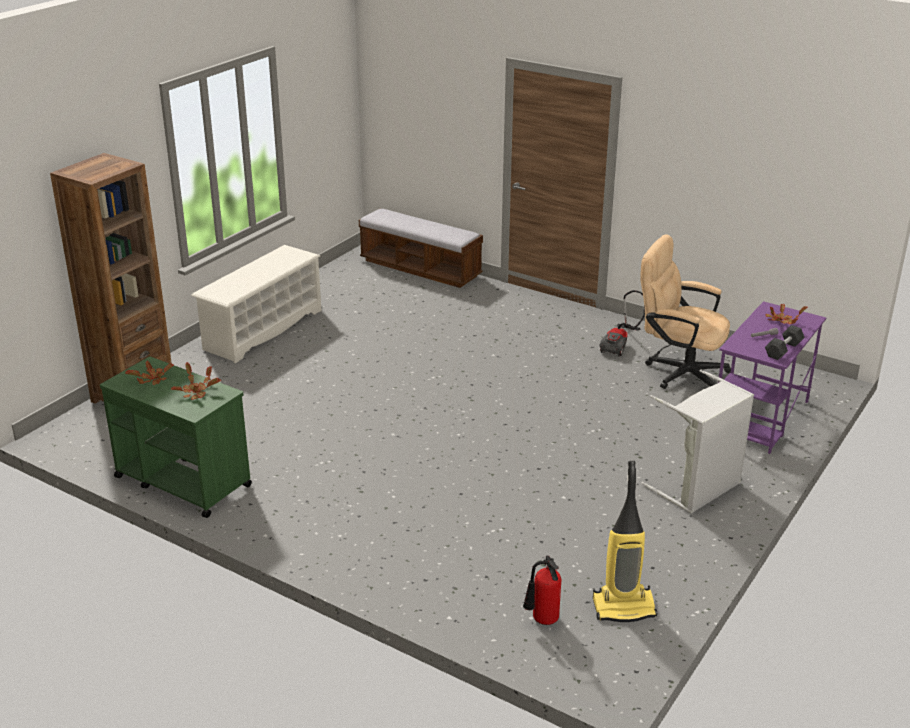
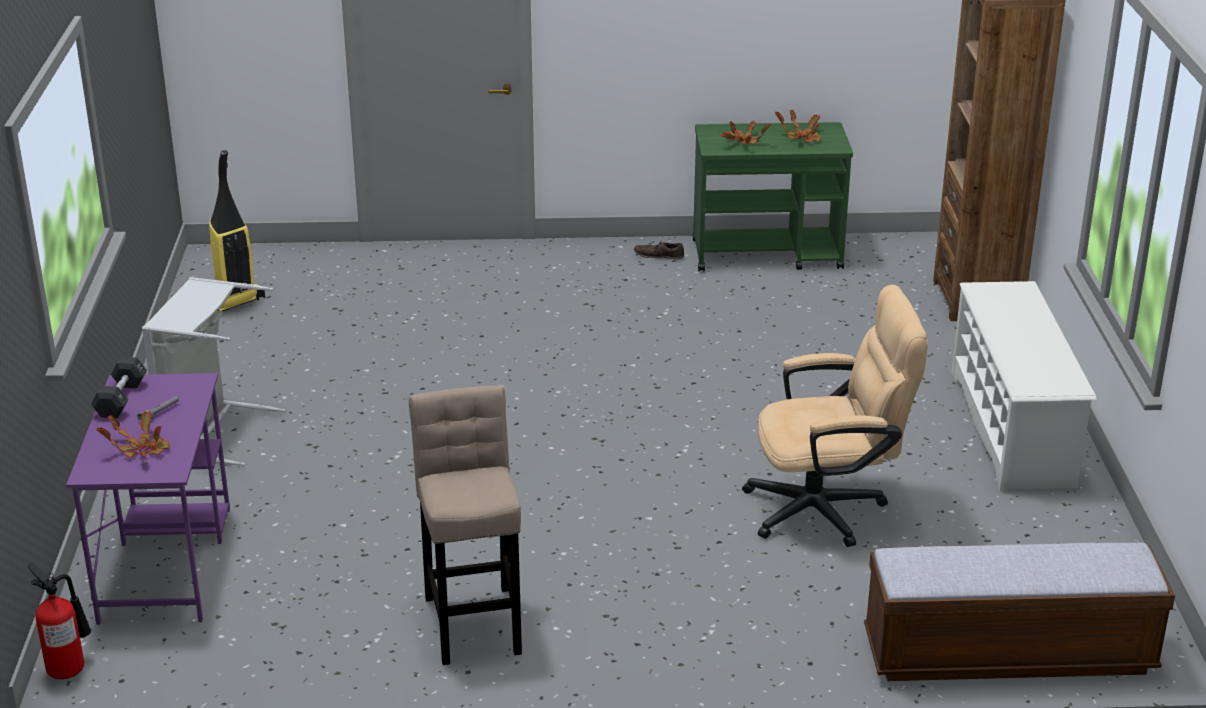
camera: 145 degrees right, 0 degrees up
(253, 513) = (659, 255): none -> brown shoe
(542, 621) = (299, 272): fire extinguisher -> fire extinguisher (69, 668)
(620, 344) = (473, 620): vacuum cleaner -> beige stool
(679, 371) = (338, 601): beige office chair -> beige office chair (828, 509)

